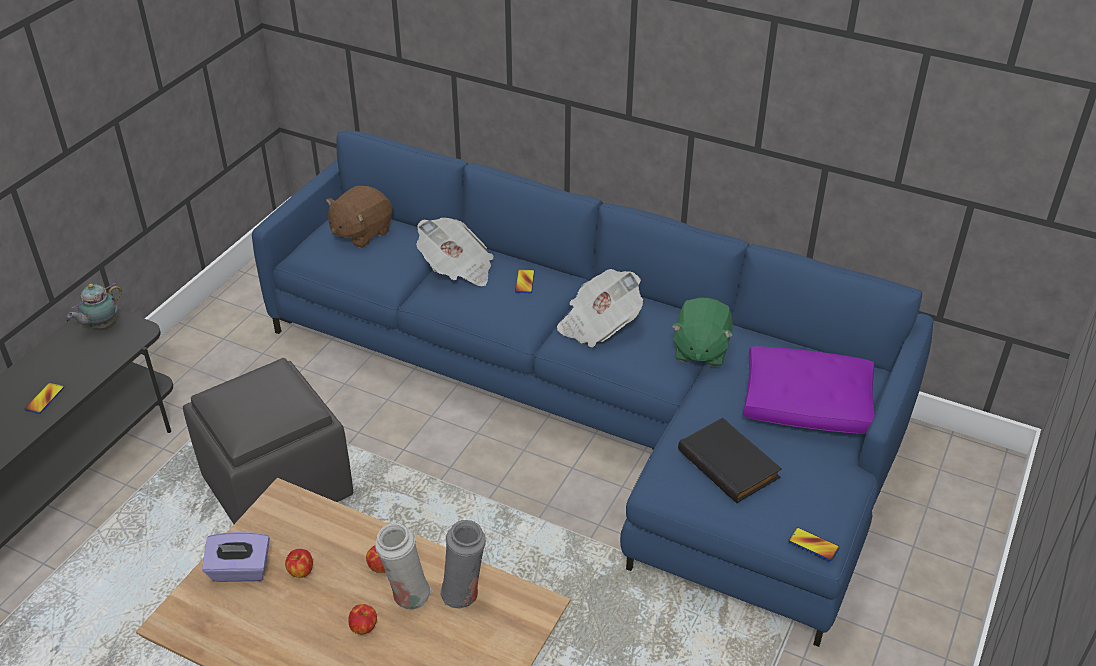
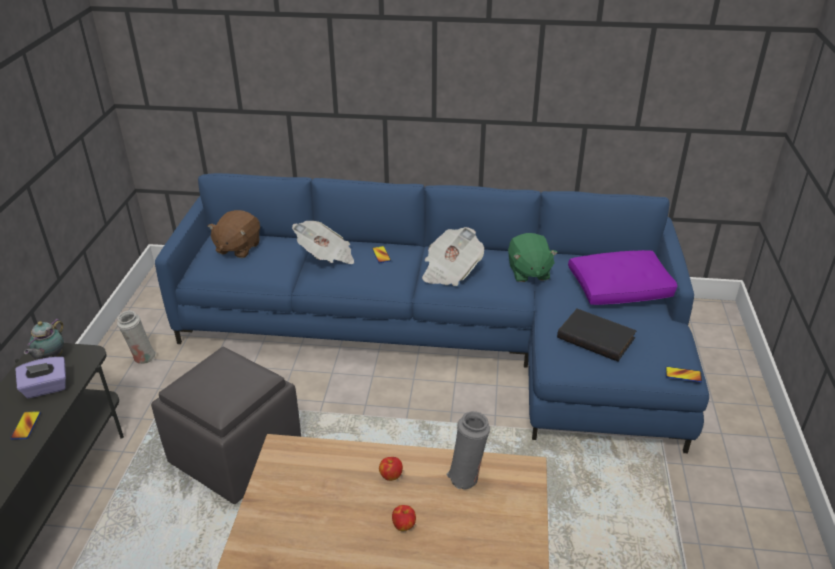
camera: 20 degrees left, 5 degrees down
(240, 570) = (276, 512): purple tissue box -> purple tissue box (46, 388)
(301, 572) = (328, 498): apple -> none
(407, 596) = (424, 491): white vase -> white vase (142, 358)

